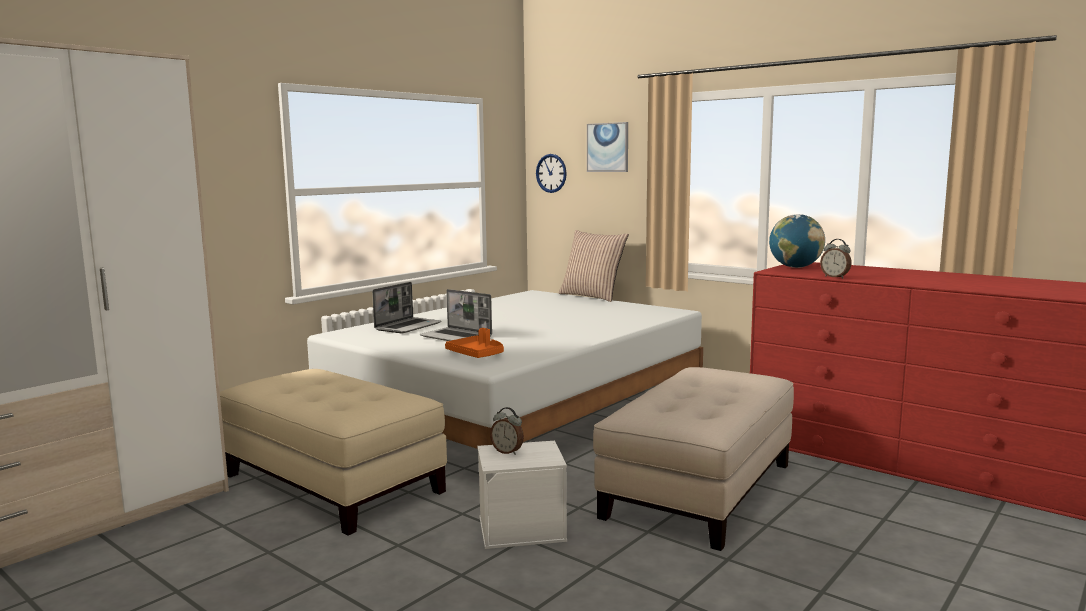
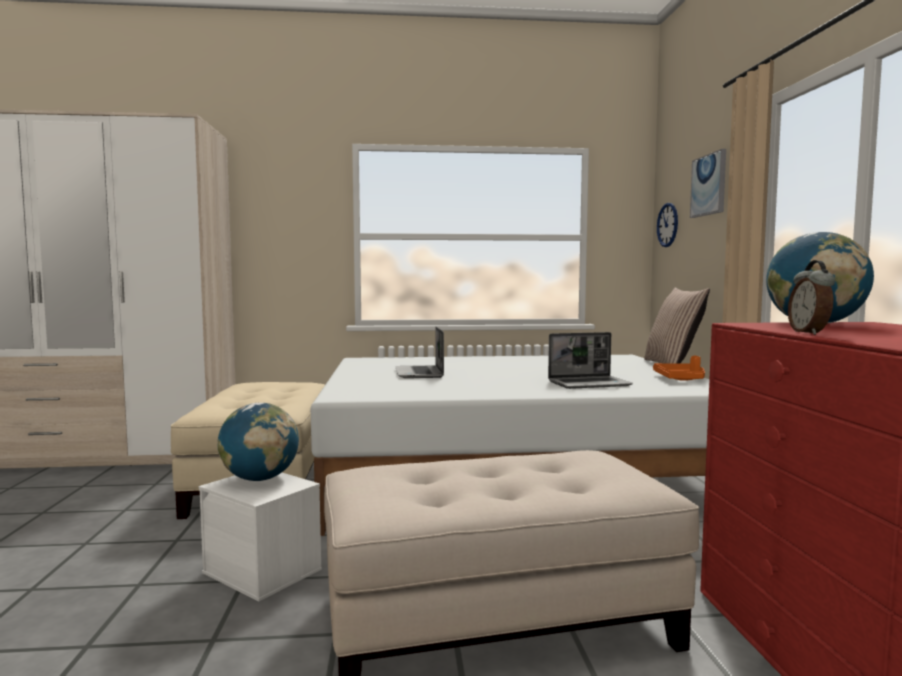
camera: 45 degrees right, 5 degrees down
(408, 326) = (420, 362): laptop -> laptop (589, 384)
(477, 354) = (377, 386): orange tray -> orange tray (680, 379)
(507, 452) = (260, 478): alarm clock -> globe

